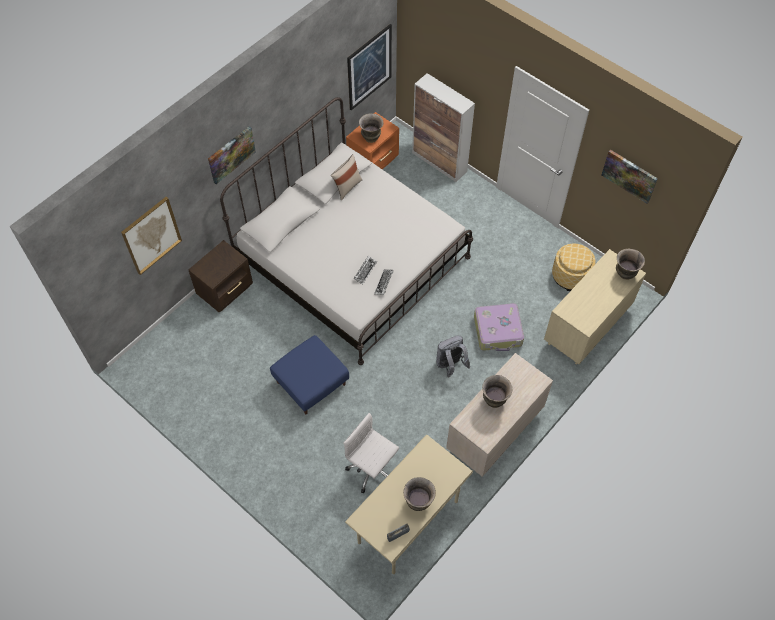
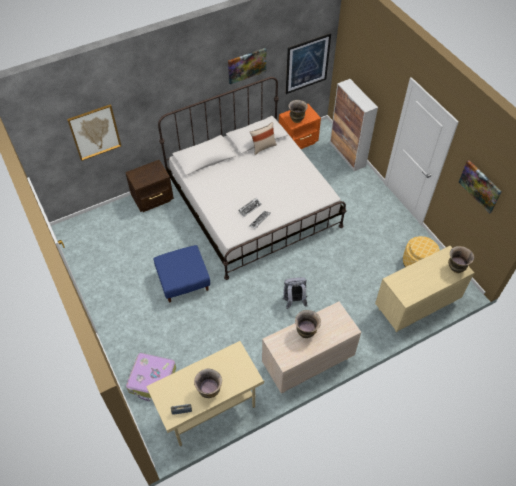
camera: 20 degrees right, 5 degrees down
(231, 154) = (173, 90): picture -> picture (246, 65)
(372, 469) = (200, 359): white office chair -> none
(498, 331) = (342, 287): suitcase -> suitcase (152, 380)

